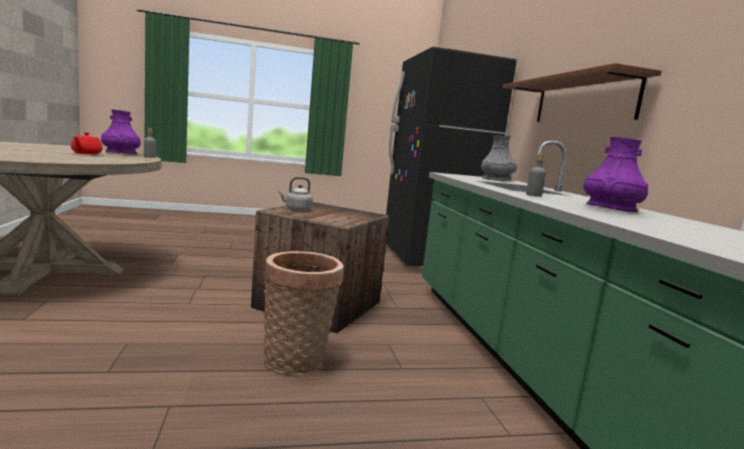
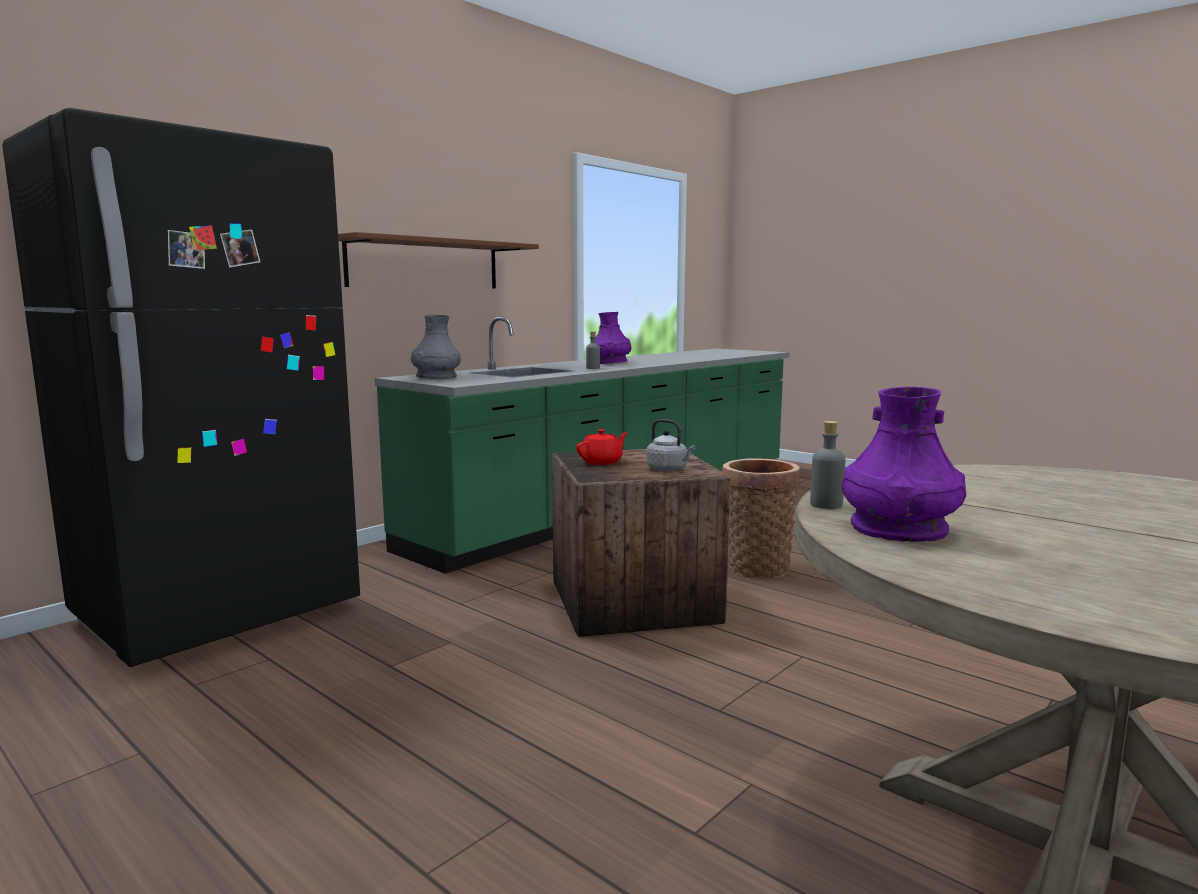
camera: 125 degrees left, 0 degrees up
(86, 153) = (1001, 519): red teapot -> red teapot (602, 462)

